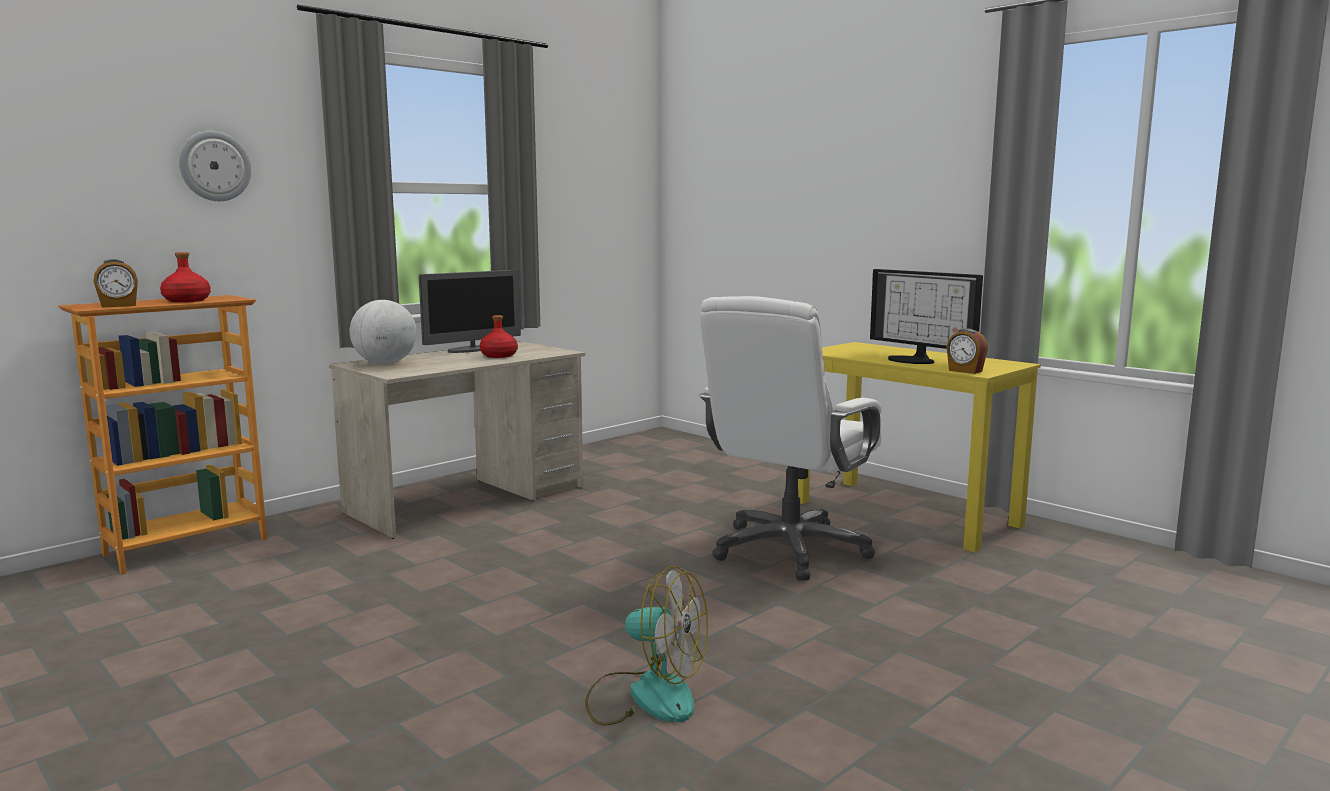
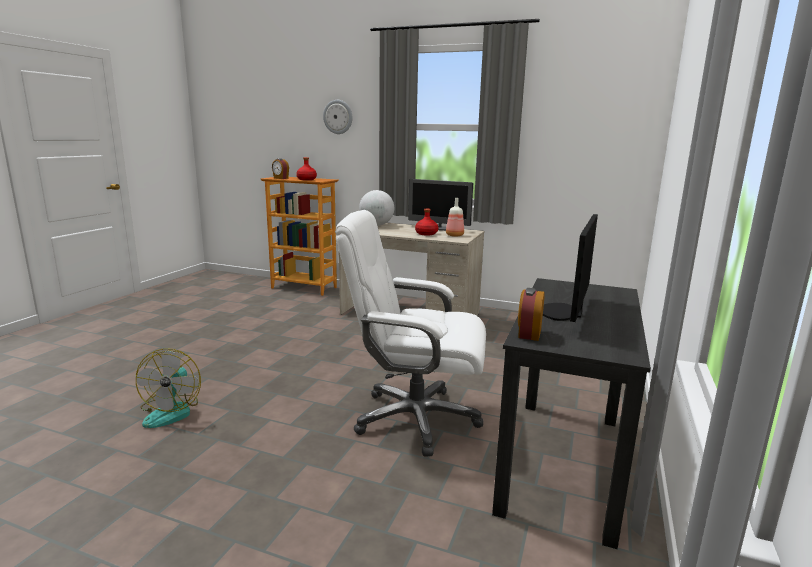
camera: 65 degrees right, 5 degrees up
(532, 350) = (454, 235): none -> bottle
(905, 513) = (562, 462): yellow desk -> black desk

